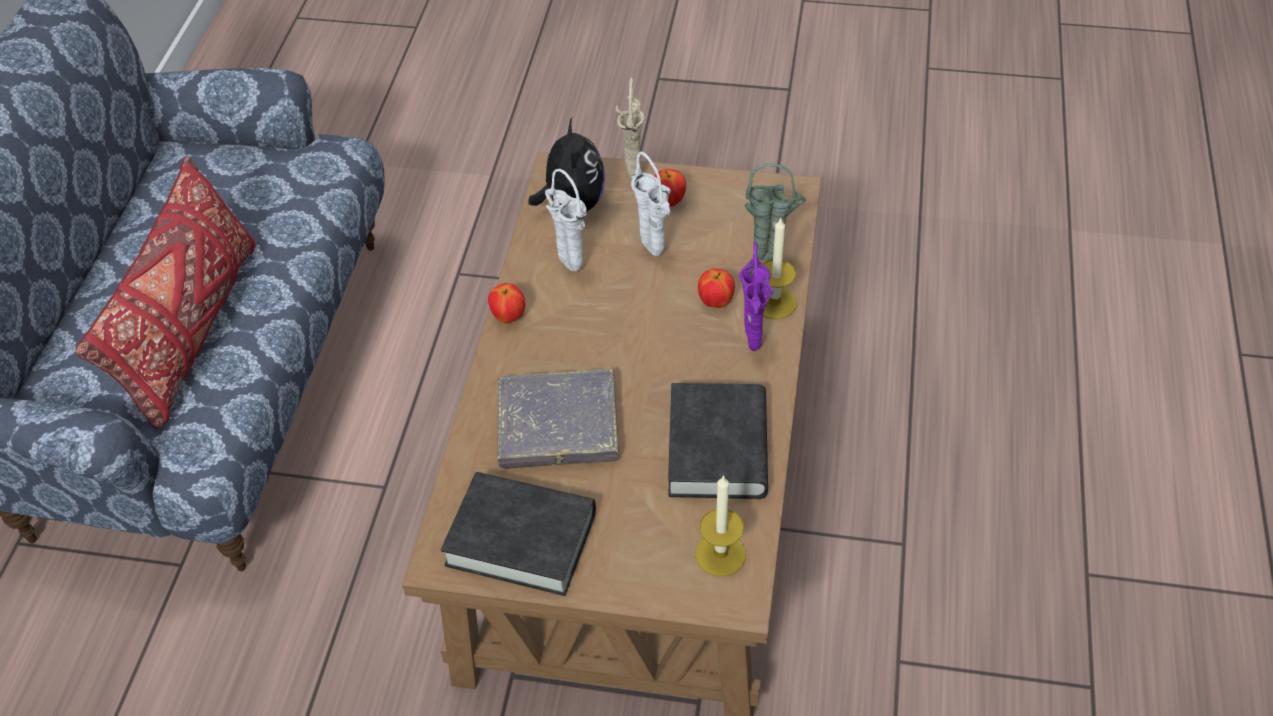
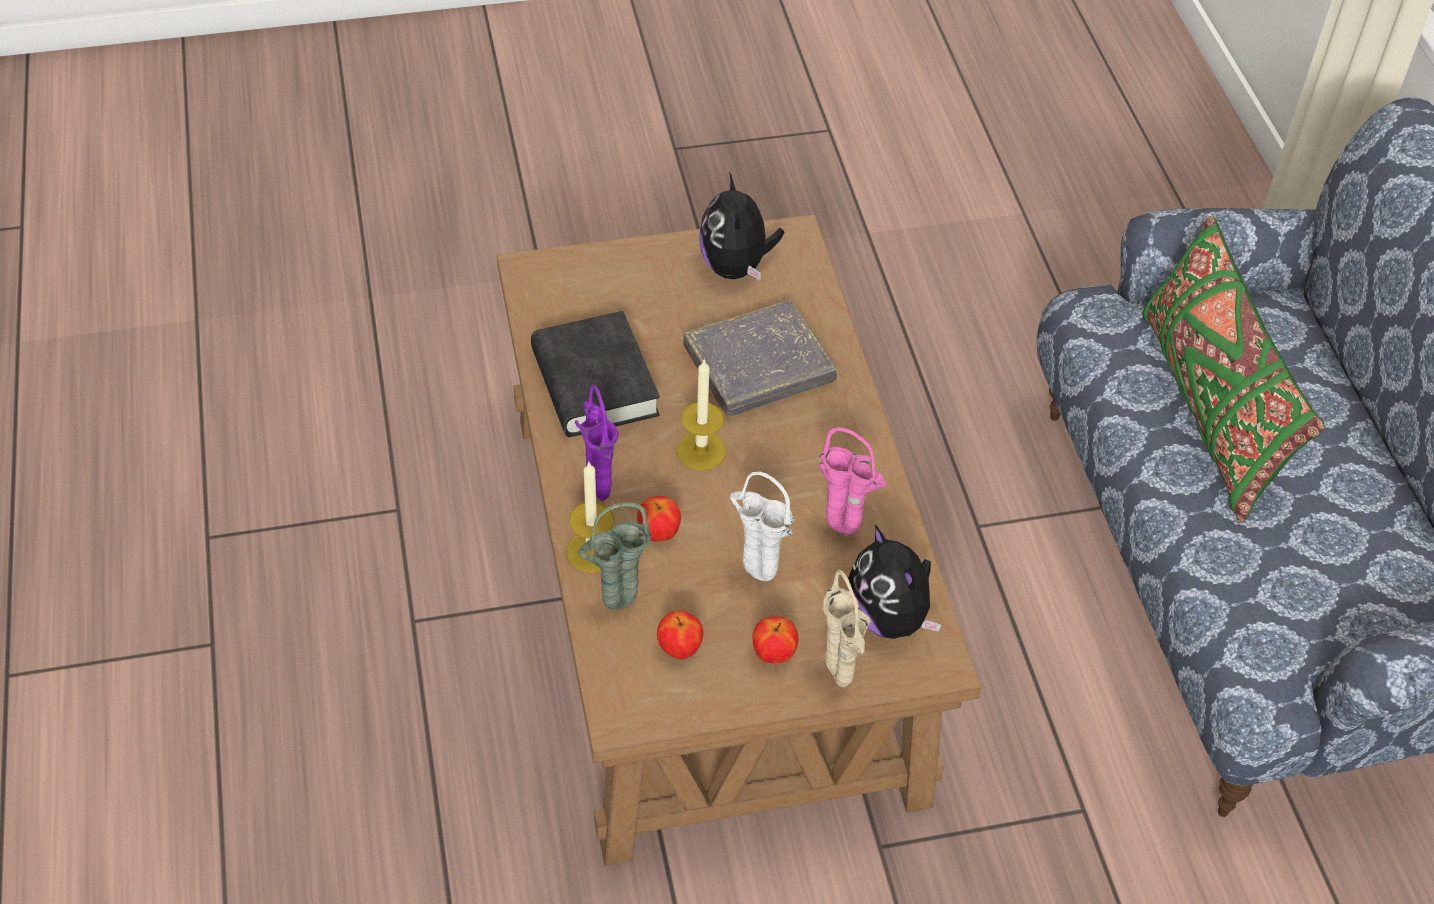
camera: 155 degrees right, 0 degrees up
(191, 331) = (1210, 409): red pillow -> green pillow
(508, 317) = (874, 457): apple -> apple (679, 649)
(521, 539) = (736, 267): black book -> plush toy
(568, 266) = (845, 533): white vase -> pink vase
(720, 554) = (557, 298): candle -> candle (701, 450)

